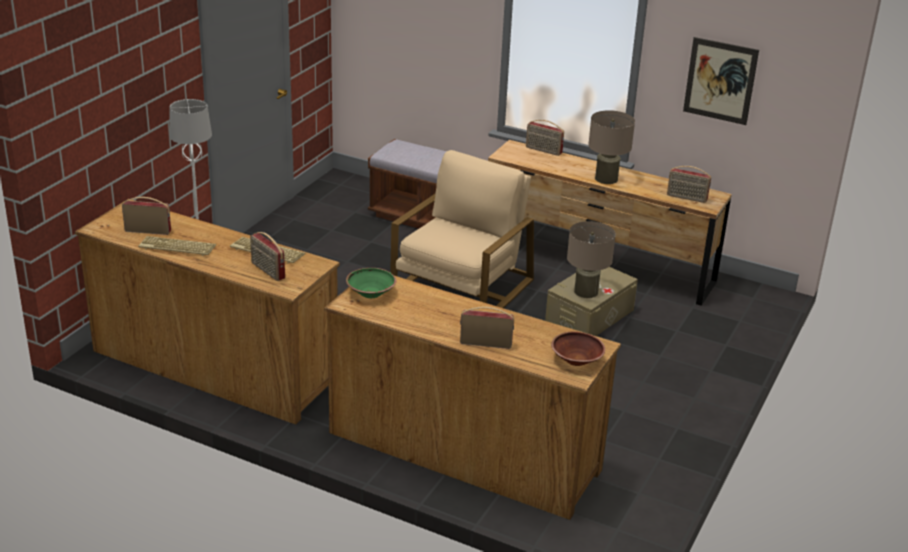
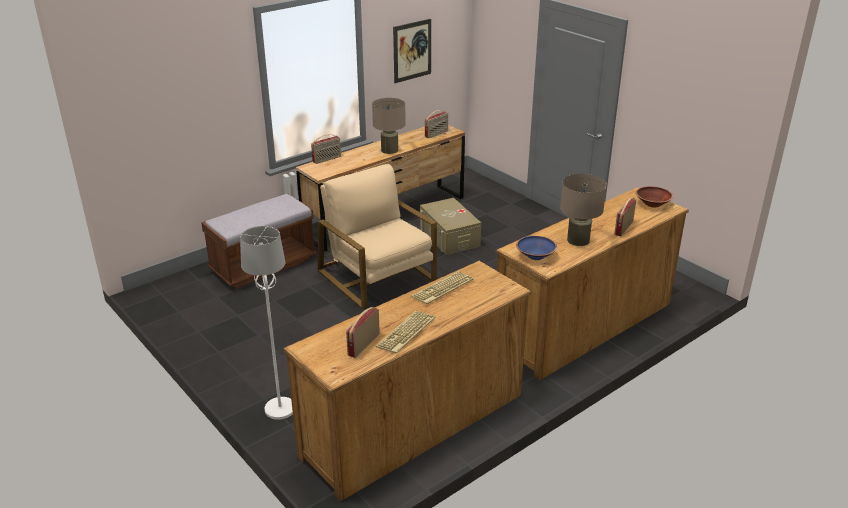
camera: 65 degrees left, 0 degrees up
(267, 271) = (477, 294): radio -> none
(370, 293) = (535, 256): green bowl -> blue bowl
(586, 291) = (458, 218): beige table lamp -> beige table lamp (578, 240)

